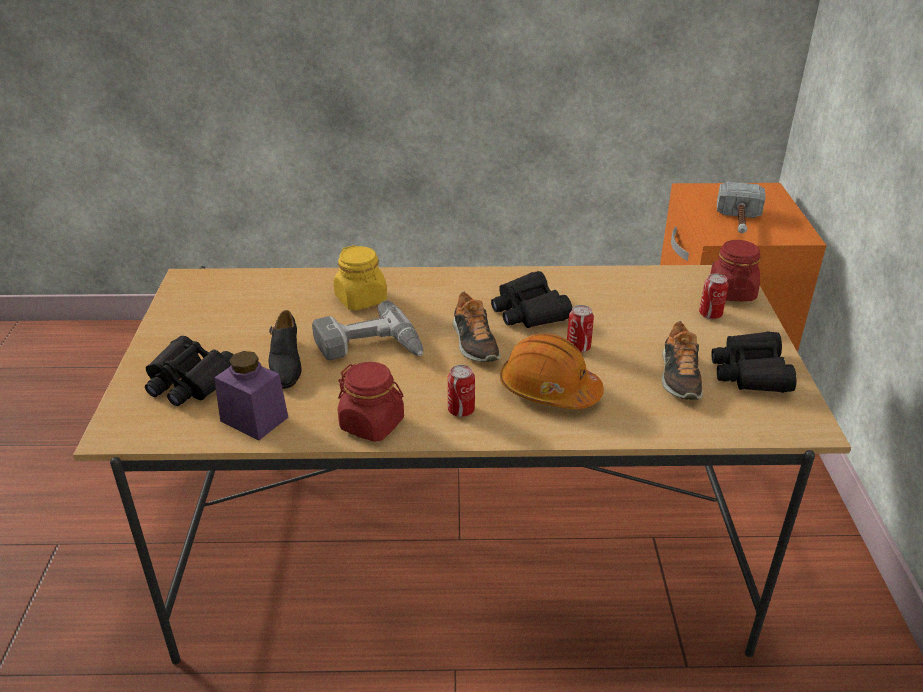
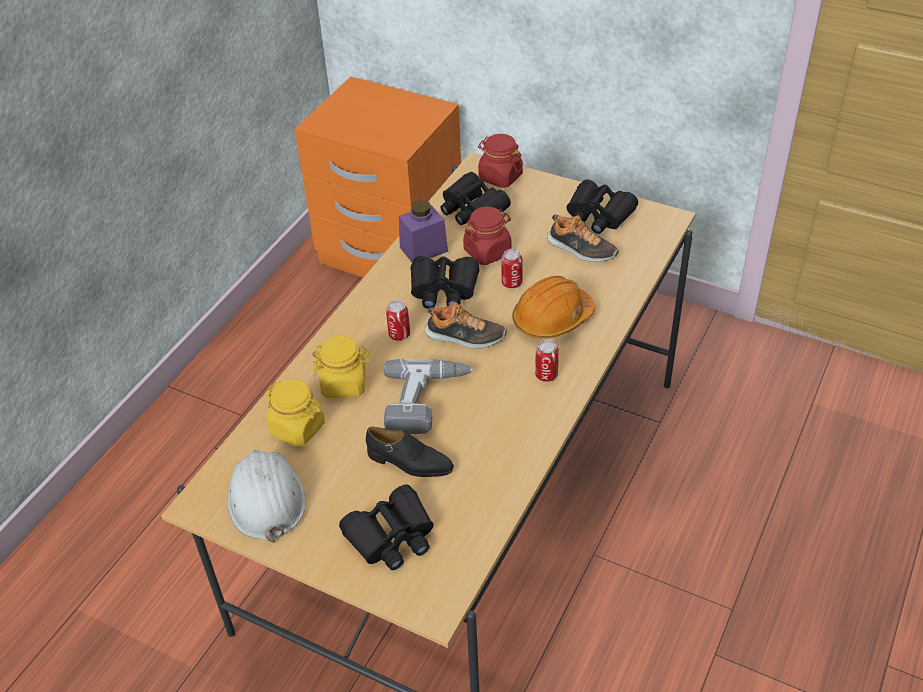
camera: 60 degrees left, 10 degrees up
(206, 306) = (265, 498): none -> white hard hat
(254, 419) = (477, 503): purple jar -> purple jar (423, 249)
(293, 295) = (298, 428): none -> yellow jar
(372, 424) = (531, 431): red jar -> red jar (487, 252)
(663, 291) = (472, 208): none -> black binoculars
(710, 314) = (519, 200): can -> can (399, 334)
(738, 222) = (390, 126): hammer -> none

